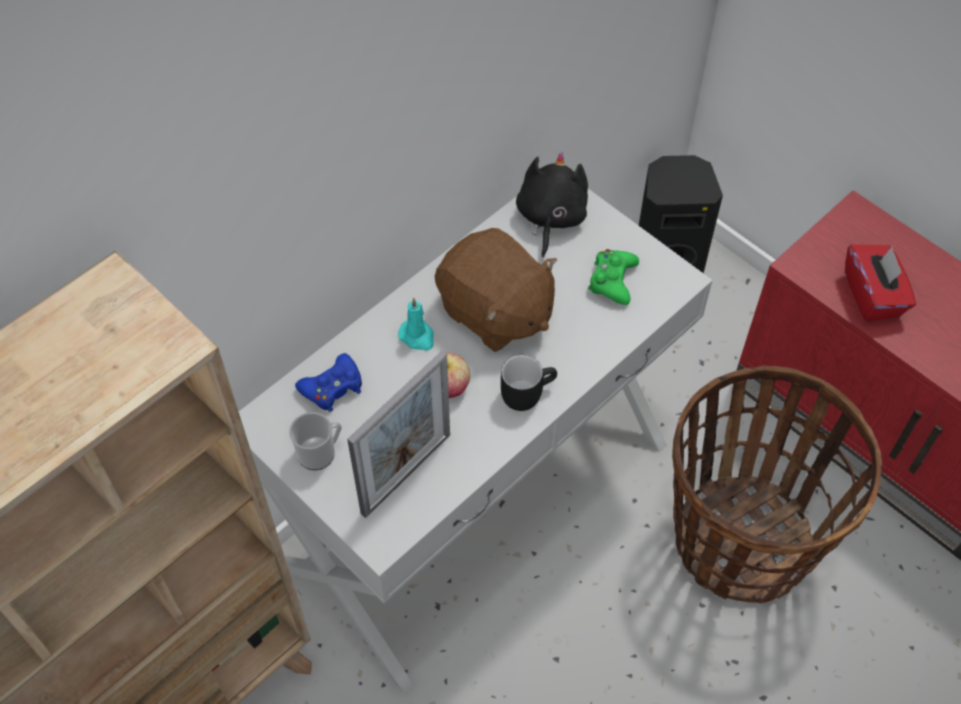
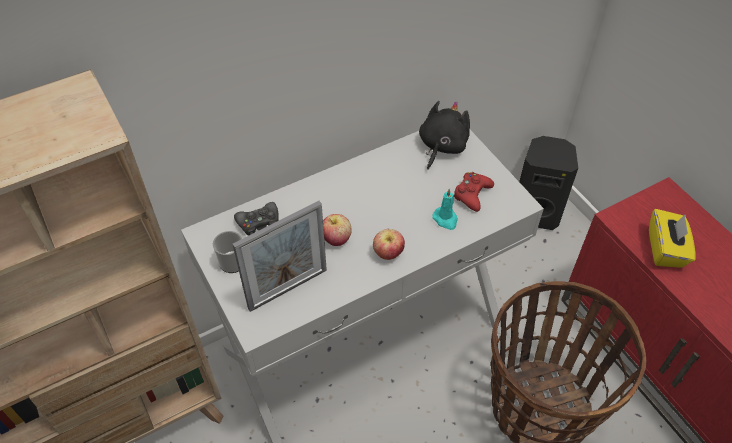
camera: 15 degrees right, 5 degrees down
(333, 387) = (259, 223): blue game controller -> black game controller
(417, 337) = (326, 203): turquoise candle -> turquoise candle (446, 219)
(495, 312) = (384, 198): brown plush toy -> none
(526, 391) = (388, 253): black mug -> apple
(612, 281) = (472, 194): green game controller -> red game controller
(873, 295) = (665, 249): red tissue box -> yellow tissue box

